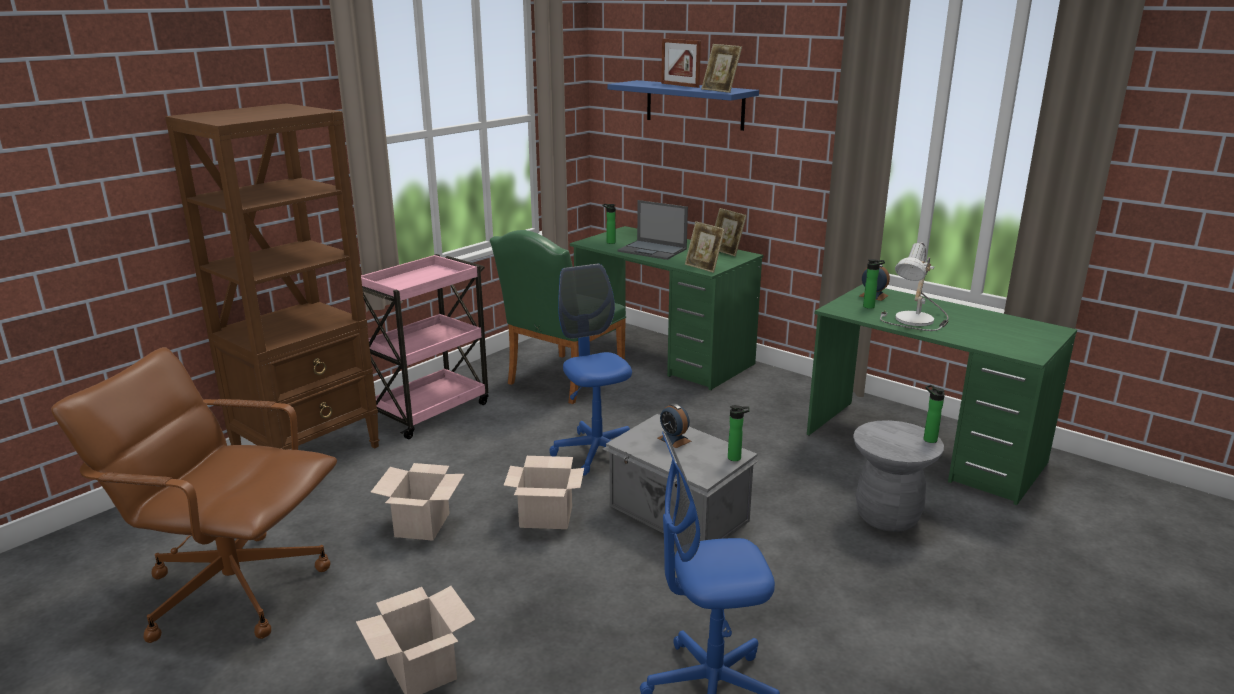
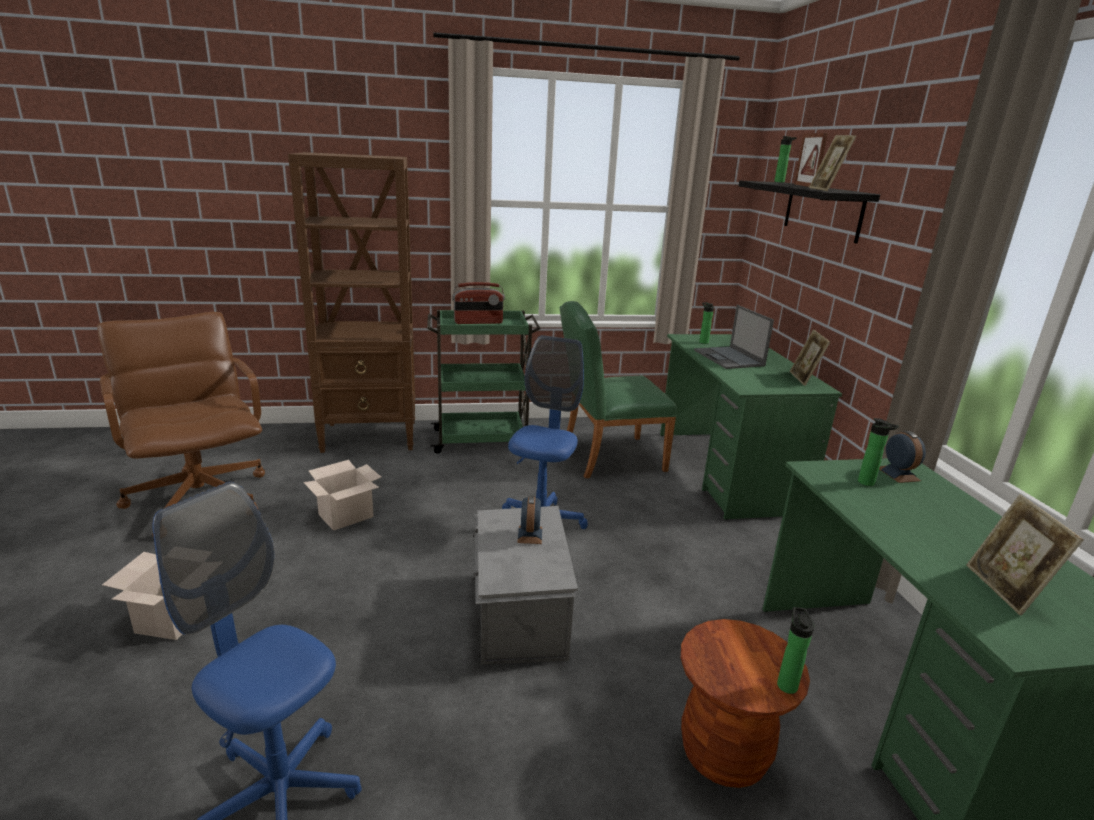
camera: 40 degrees right, 0 degrees up
(408, 279) = (478, 322): none -> radio
(430, 410) = (482, 440): pink cart -> green cart
(547, 516) = (424, 556): cardboard box -> none
(694, 105) = (822, 211): blue shelf -> black shelf
(703, 267) = (748, 385): picture frame -> picture frame (1005, 590)
(736, 458) = (550, 581): bottle -> bottle (780, 182)
(887, 516) = (724, 754): grey stool -> brown stool
(917, 321) = (904, 523): table lamp -> none

